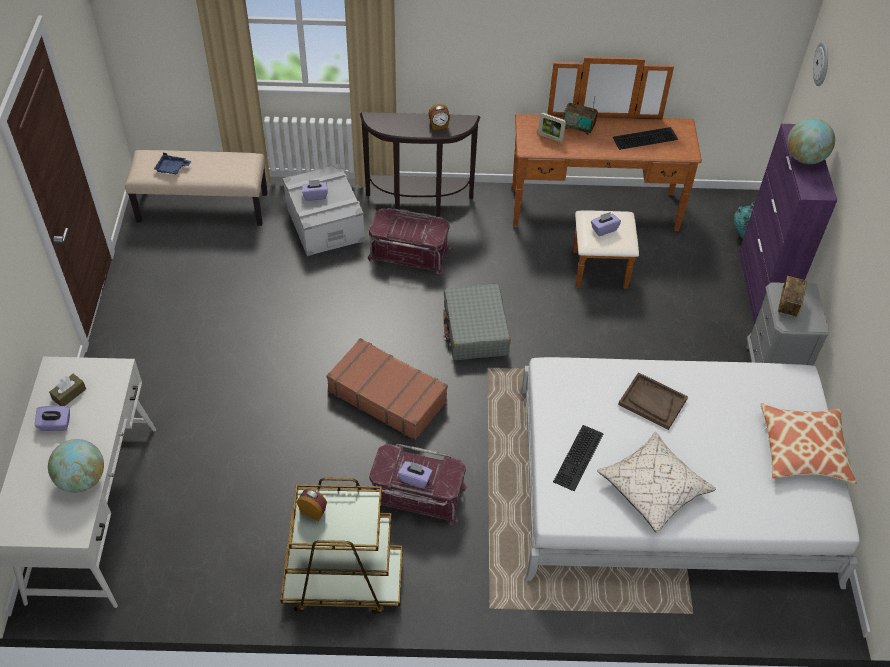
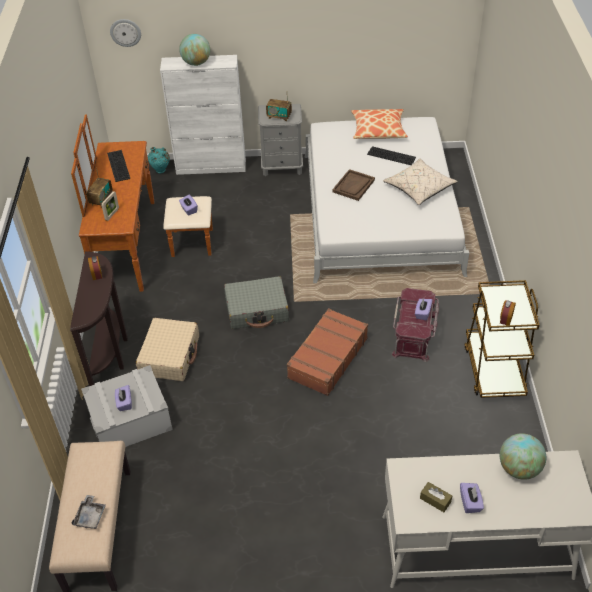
camera: 90 degrees left, 5 degrees down
(172, 168) = (90, 516): blue tray -> grey tray
(409, 252) = (170, 356): red storage box -> beige suitcase
(579, 458) = (404, 218): keyboard -> keyboard (392, 155)
(761, 287) = (211, 166): purple cabinet -> white cabinet

